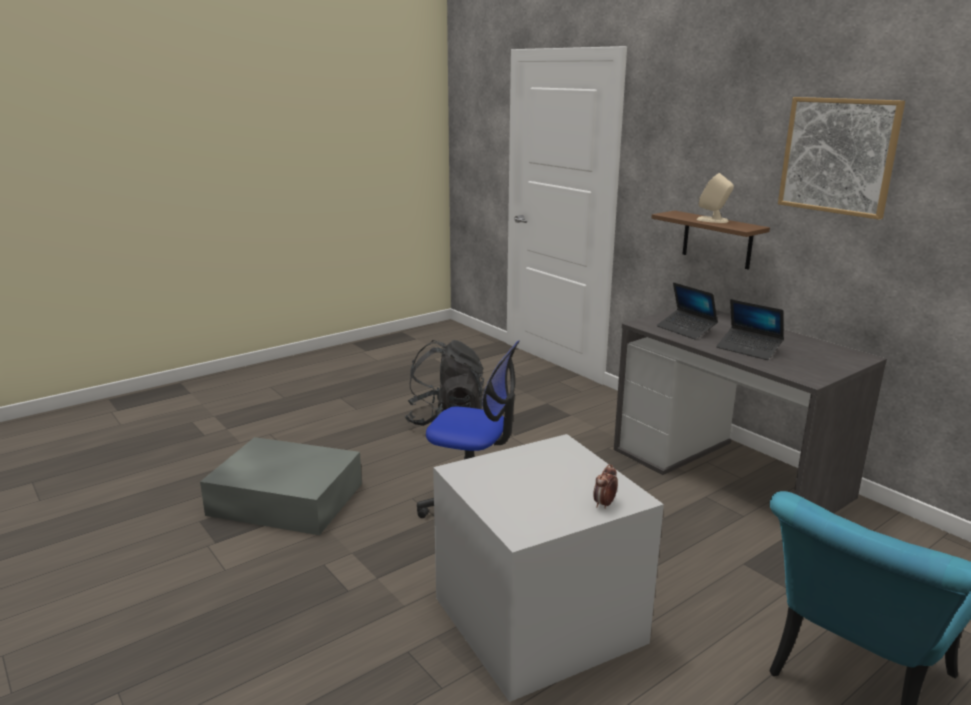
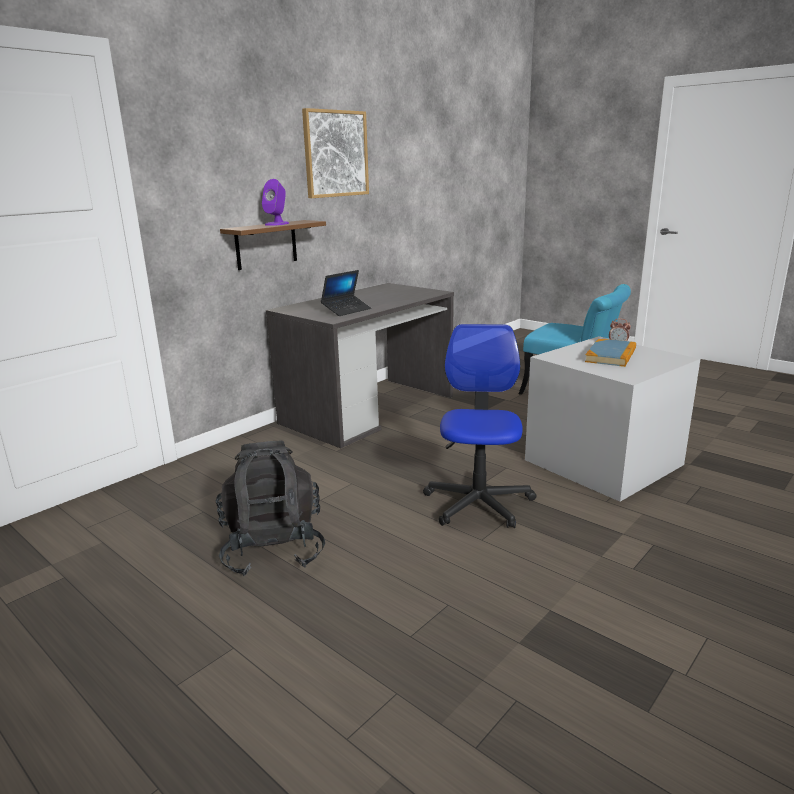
camera: 100 degrees left, 0 degrees up
(285, 498) = (539, 639): grey storage box -> none
(551, 484) = (611, 355): none -> book
(712, 220) = (277, 224): beige speaker -> purple speaker
(749, 349) = (387, 299): laptop -> none

